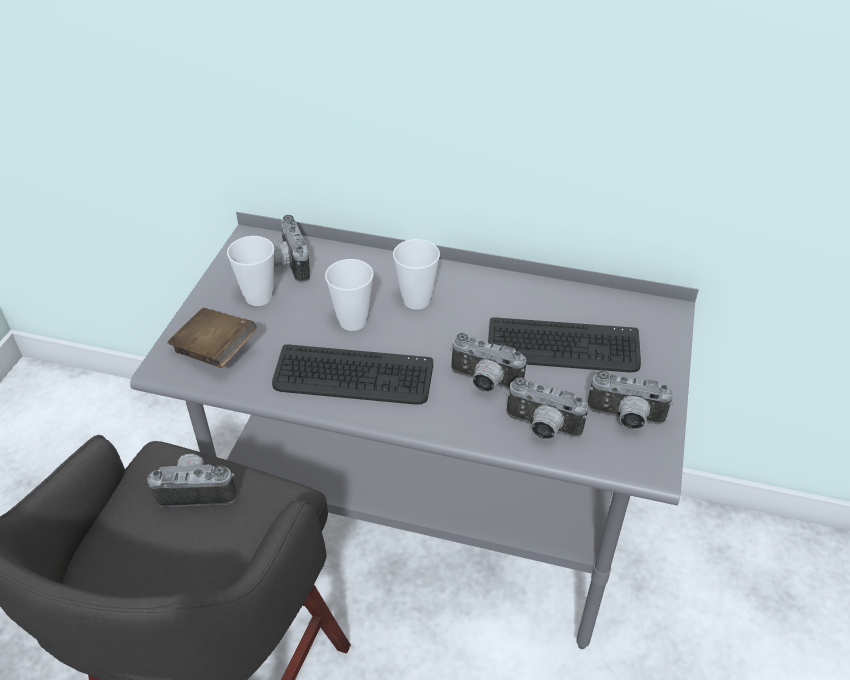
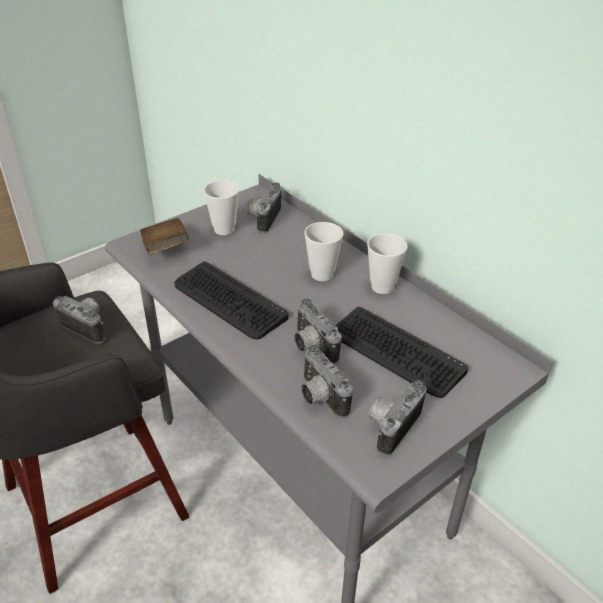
camera: 35 degrees right, 5 degrees down
(352, 321) = (265, 268): cup -> cup (382, 287)
(625, 419) = (391, 425): camera -> camera turned 75 degrees clockwise

